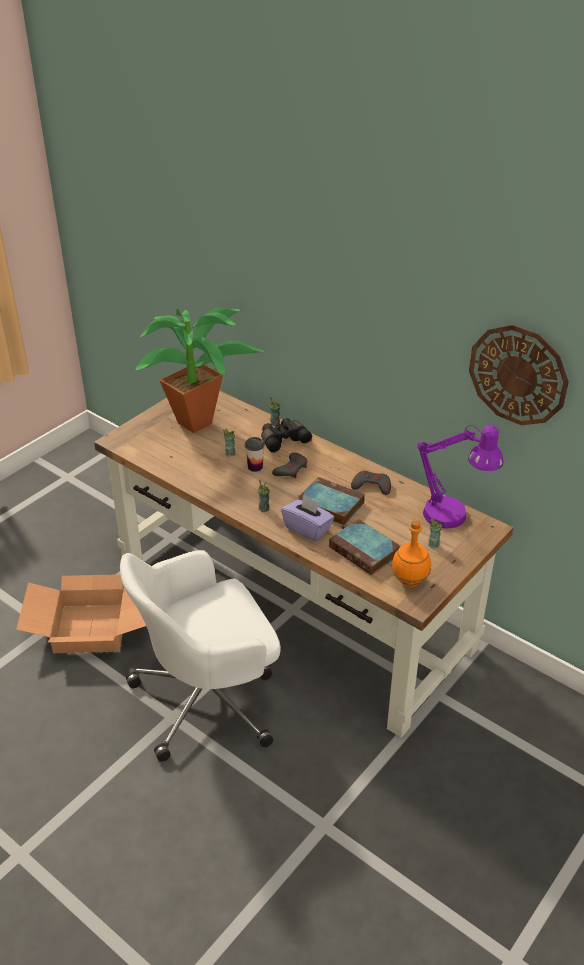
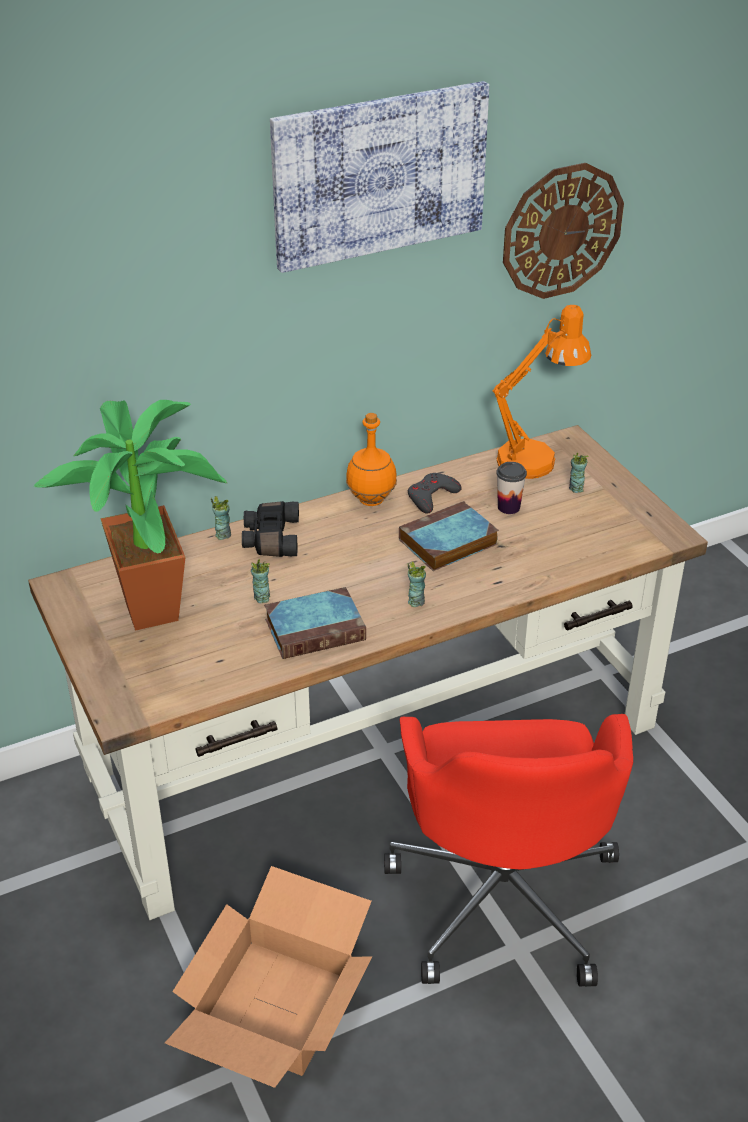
camera: 65 degrees left, 0 degrees up
(209, 699) = (503, 895): white office chair -> red office chair
(255, 467) = (314, 583): cup -> cup (508, 507)
(291, 469) = (345, 552): grey game controller -> none
(307, 529) = (485, 576): purple tissue box -> none
(365, 551) = (559, 543): book -> book (317, 628)
(392, 263) = (379, 175): none -> picture
(410, 581) = (632, 526): orange bottle -> orange bottle (371, 500)
(453, 517) = (535, 457): purple table lamp -> orange table lamp

